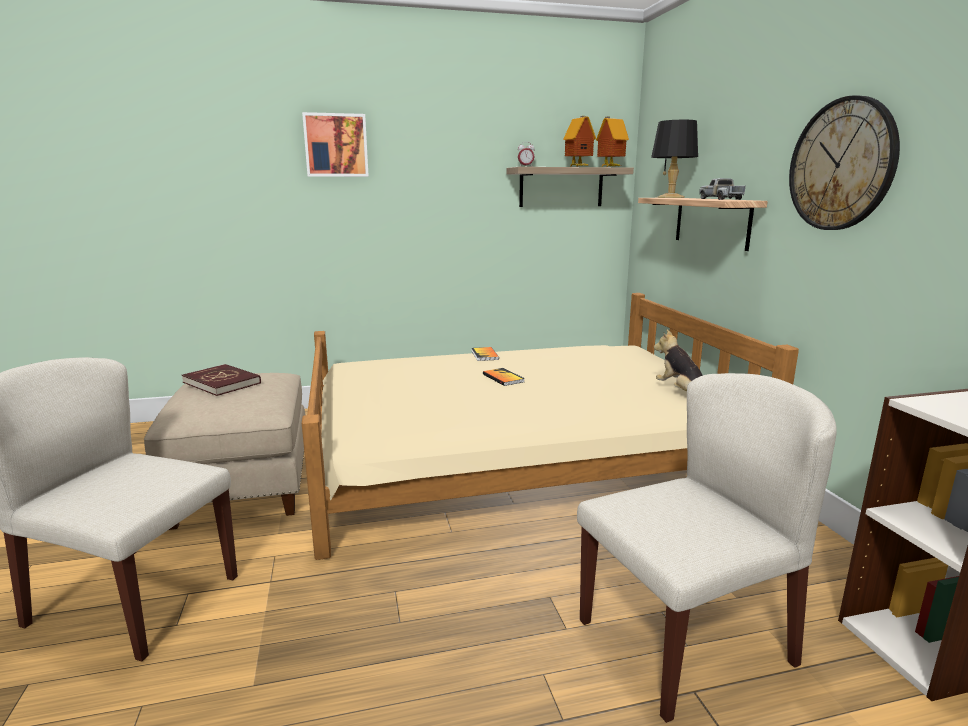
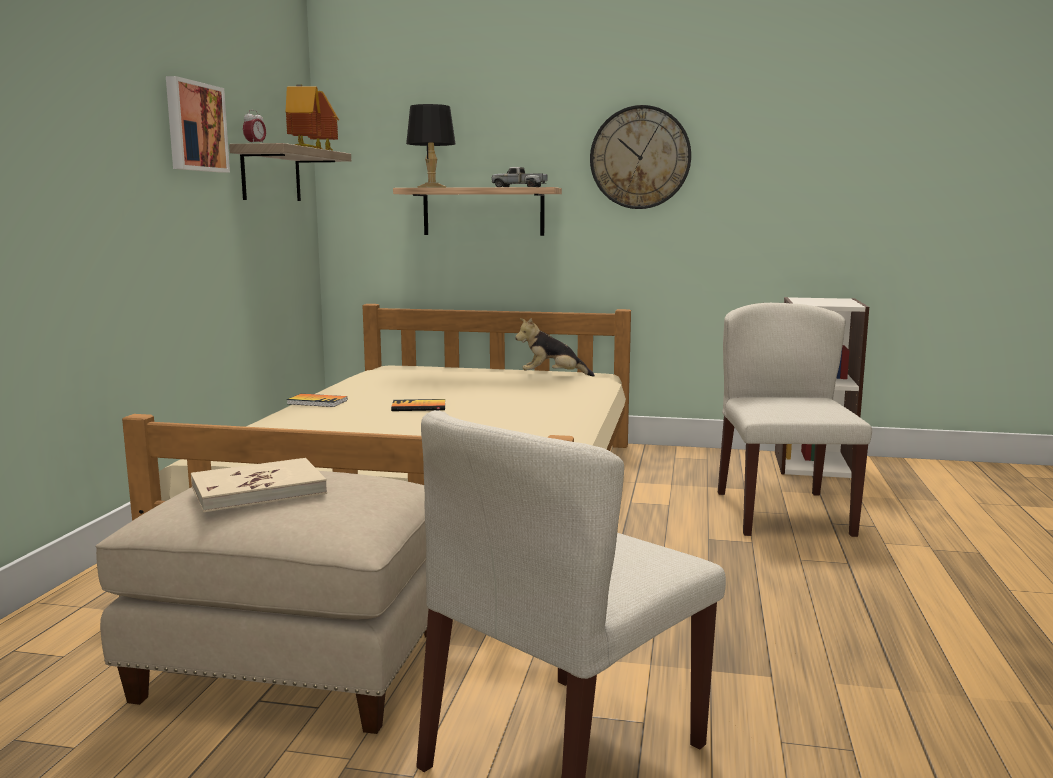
camera: 65 degrees left, 5 degrees down
(222, 383) = (258, 490): red book -> beige book
(336, 145) = (55, 82): picture -> picture (194, 127)

